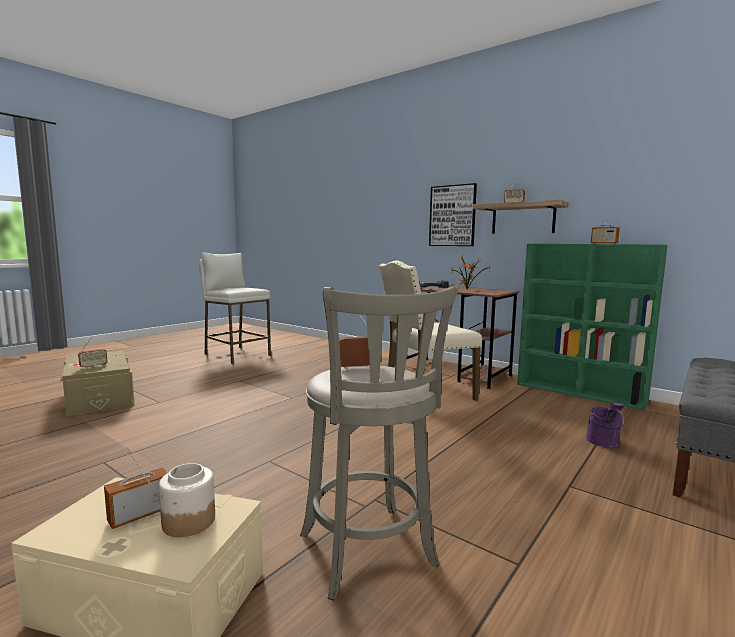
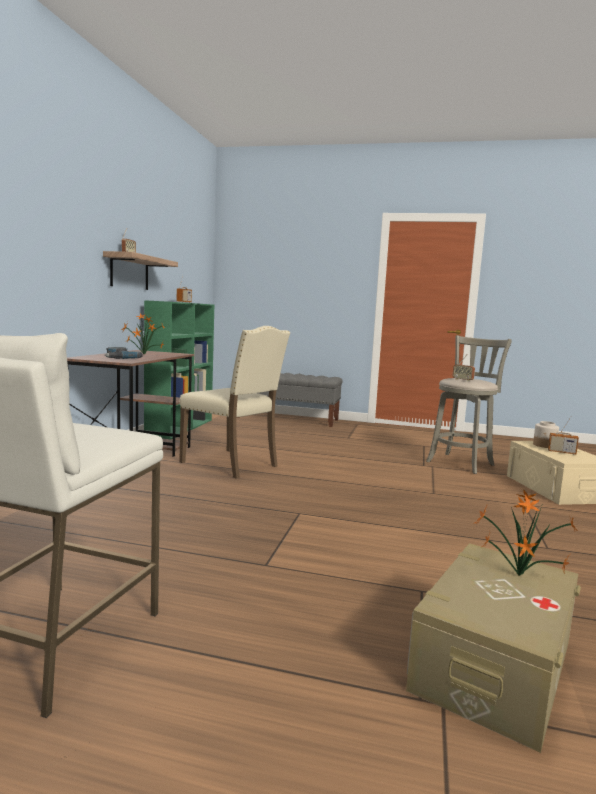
camera: 115 degrees left, 0 degrees up
(93, 366) = (516, 575): radio -> potted plant
(452, 216) = (75, 257): picture -> none
(604, 443) = (284, 430): purple bucket -> none

